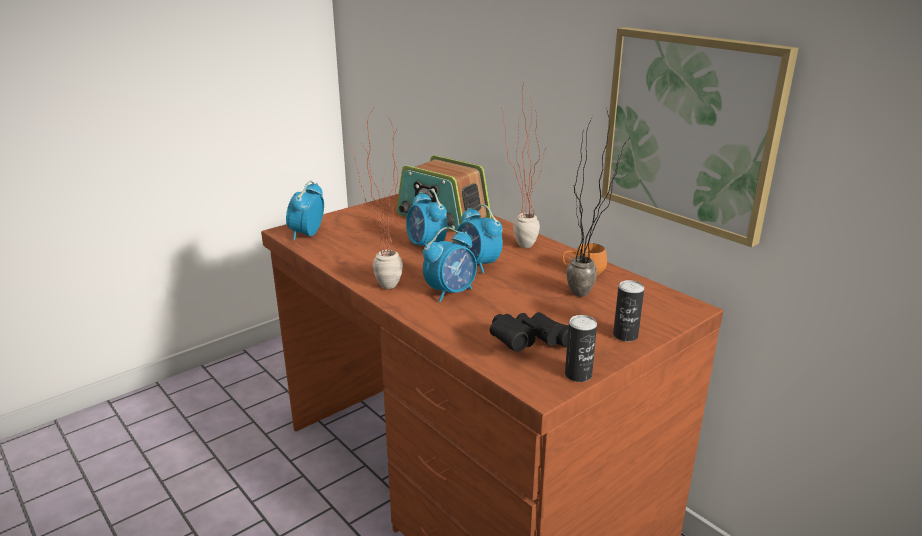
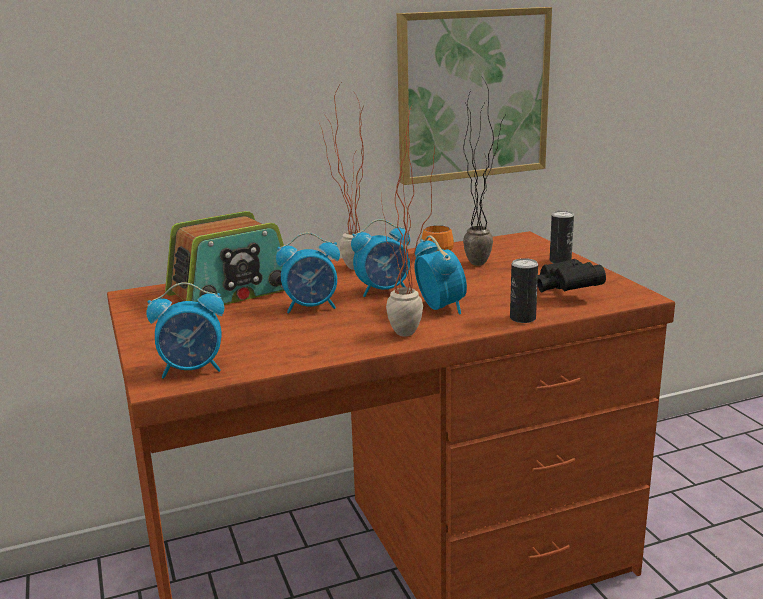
camera: 70 degrees left, 5 degrees down
(307, 235) = (192, 370): alarm clock -> alarm clock turned 45 degrees counterclockwise
(578, 375) = (618, 283): can -> can (522, 318)

